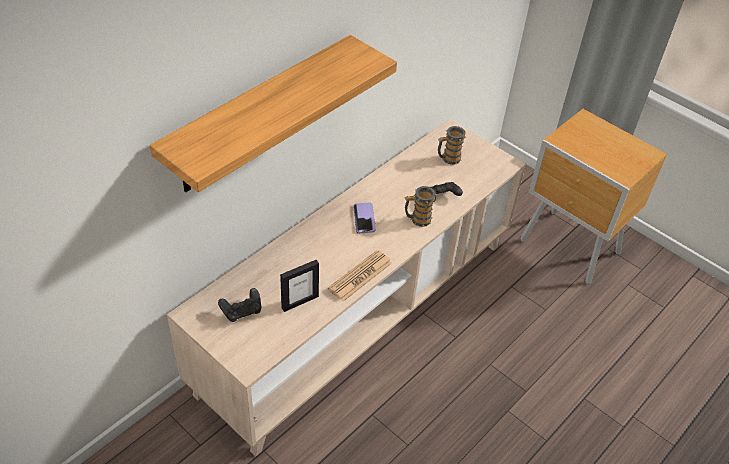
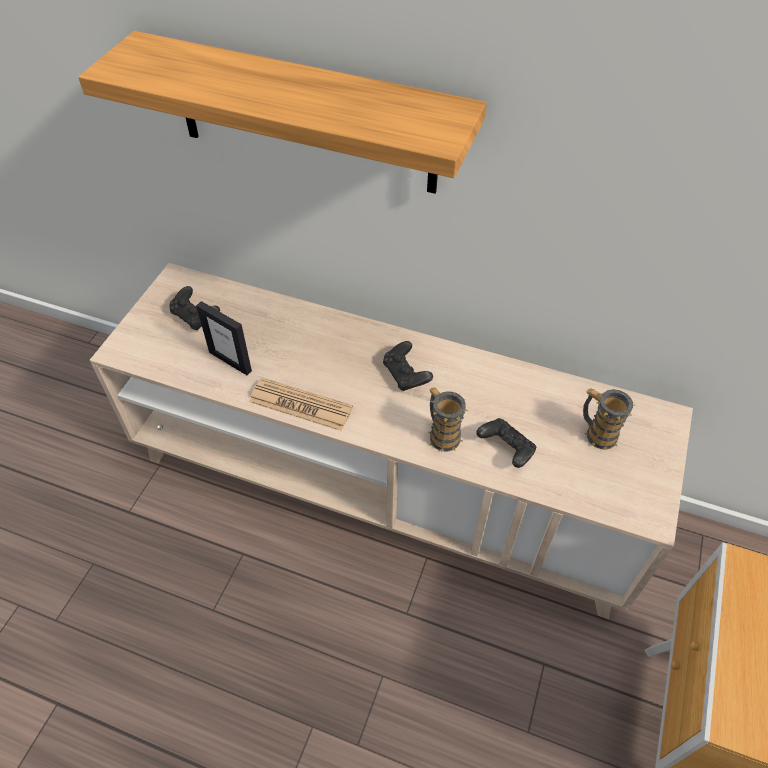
camera: 70 degrees right, 5 degrees up
(364, 219) = (406, 375): phone -> black game controller

